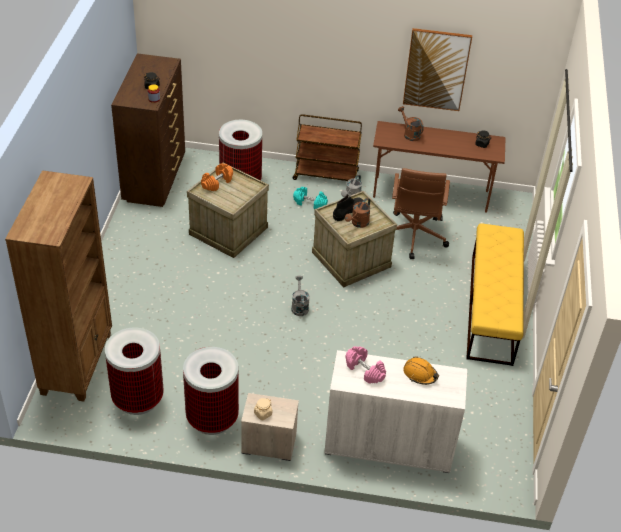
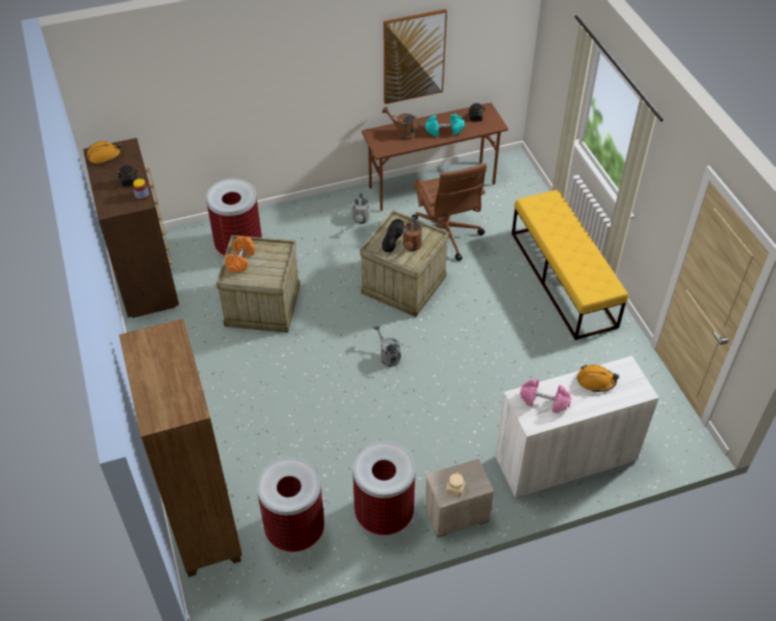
camera: 25 degrees left, 5 degrees up
(148, 63) = (104, 156): none -> orange hard hat
(310, 203) = (324, 241): turquoise dumbbell -> turquoise dumbbell (444, 130)
(326, 175) = (320, 205): brown cart -> none

